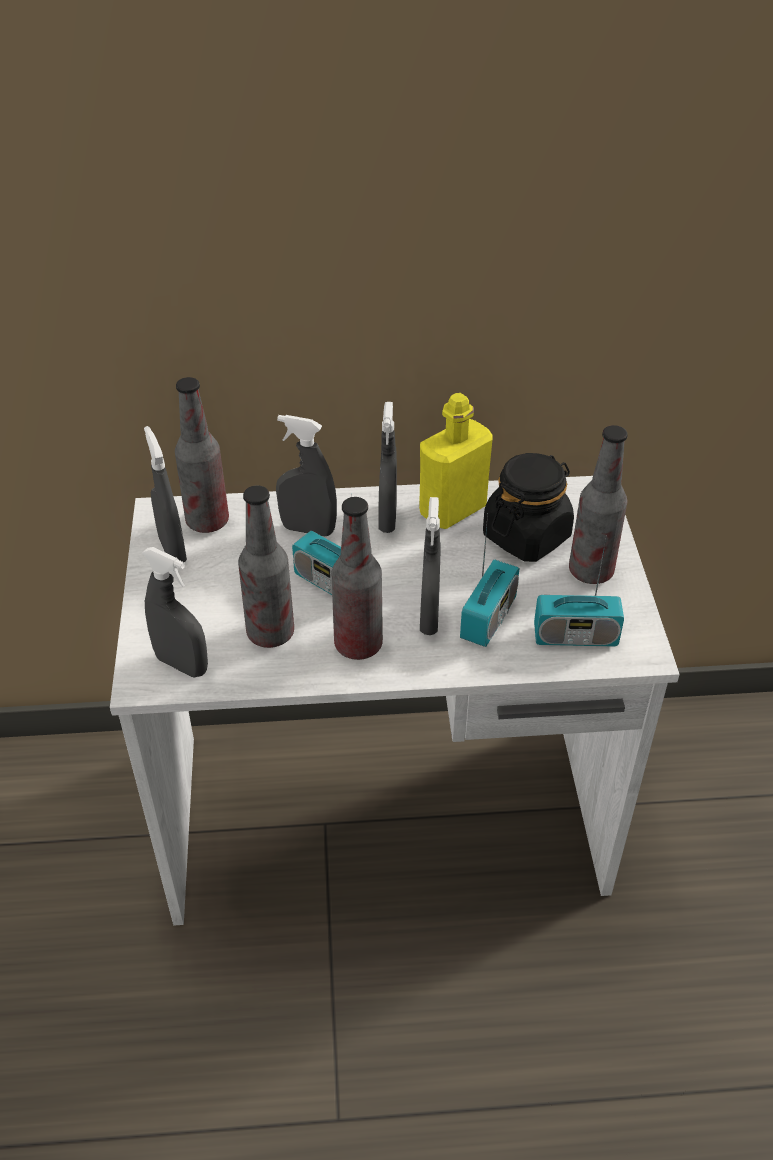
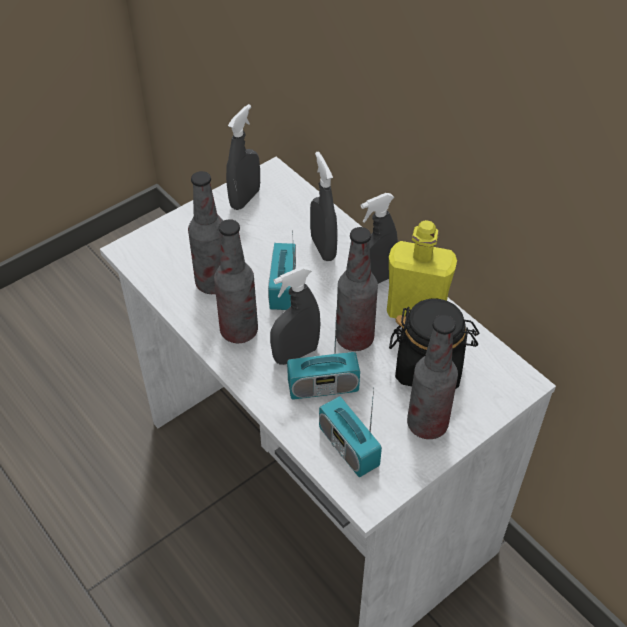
camera: 55 degrees right, 5 degrees up
(182, 664) = (155, 259): grey spray bottle -> none
(207, 521) = (285, 198): bottle -> bottle (354, 338)

